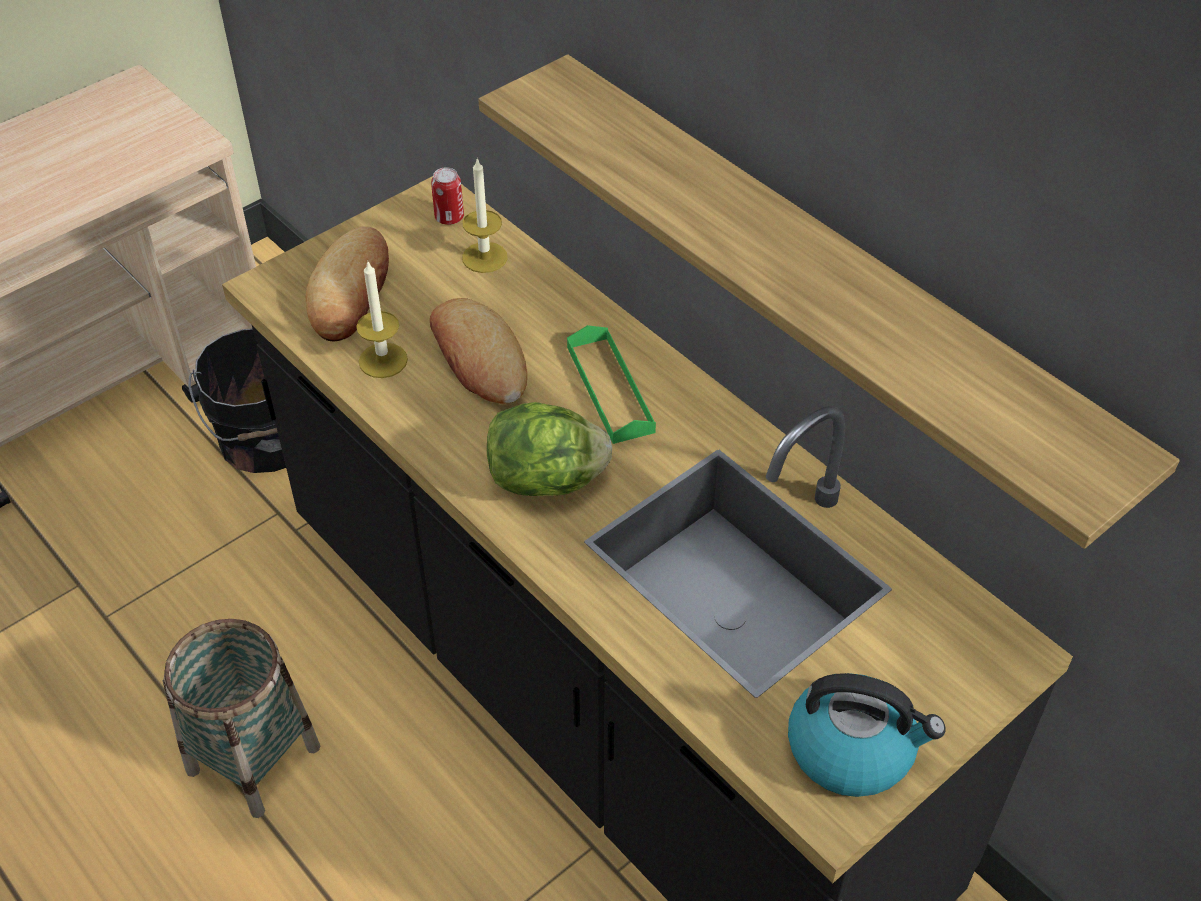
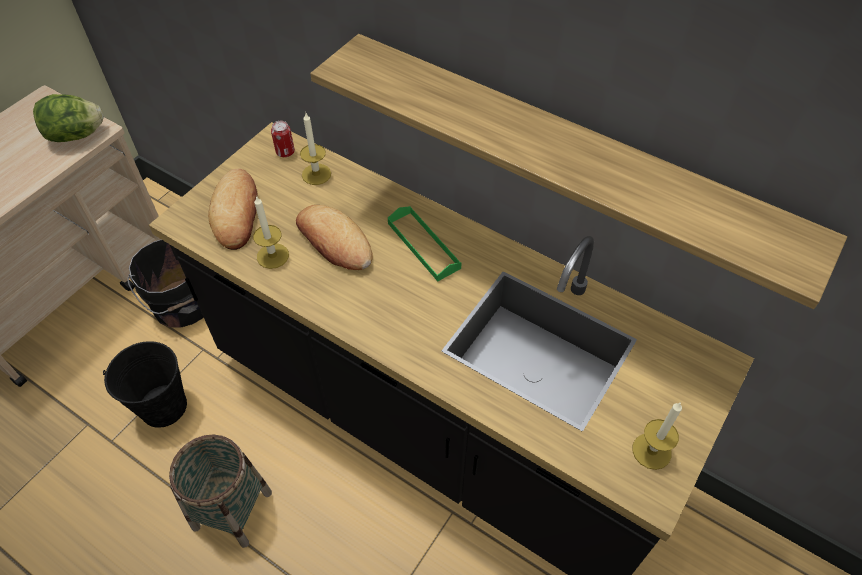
camera: 15 degrees left, 5 degrees up
(195, 583) = (163, 406): none -> black bucket
(547, 481) = (405, 315): lettuce -> lettuce (76, 136)
(852, 749) = (651, 451): kettle -> candle

